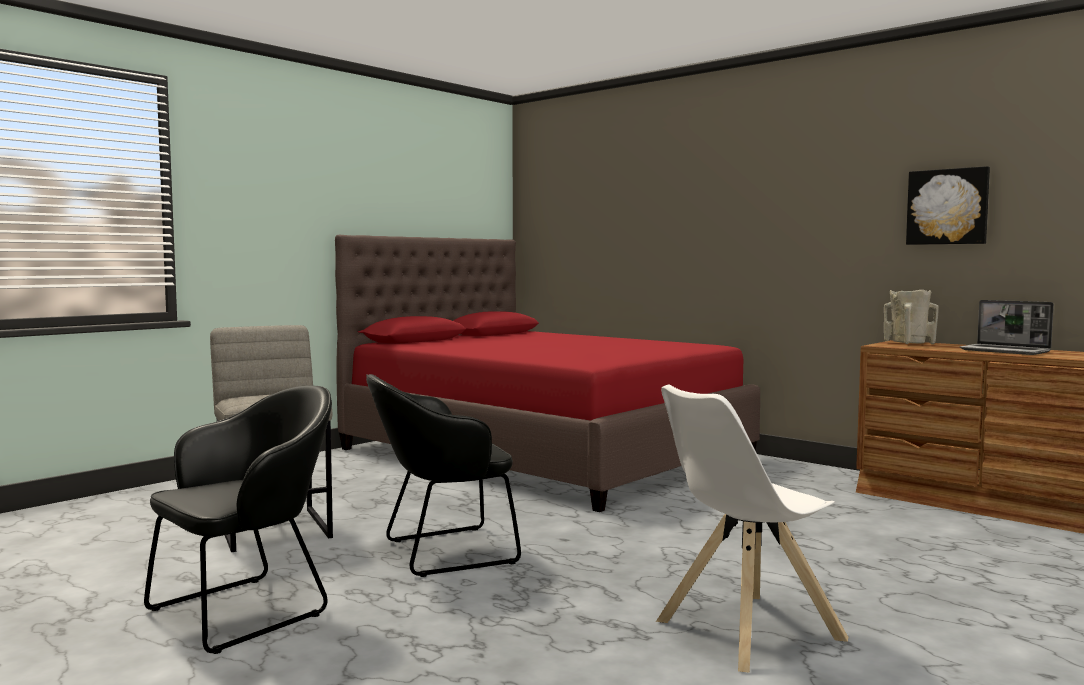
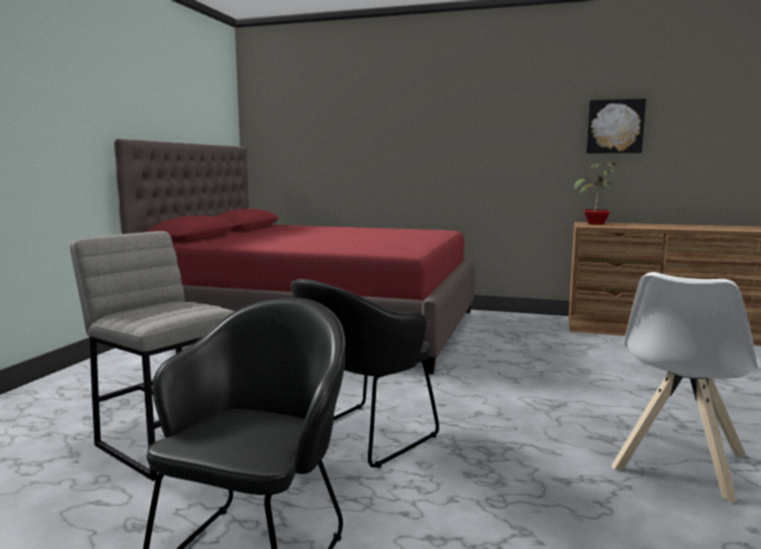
camera: 25 degrees left, 5 degrees up
(909, 343) = (595, 224): beige vase -> potted plant
(1006, 351) = (668, 227): laptop -> none

